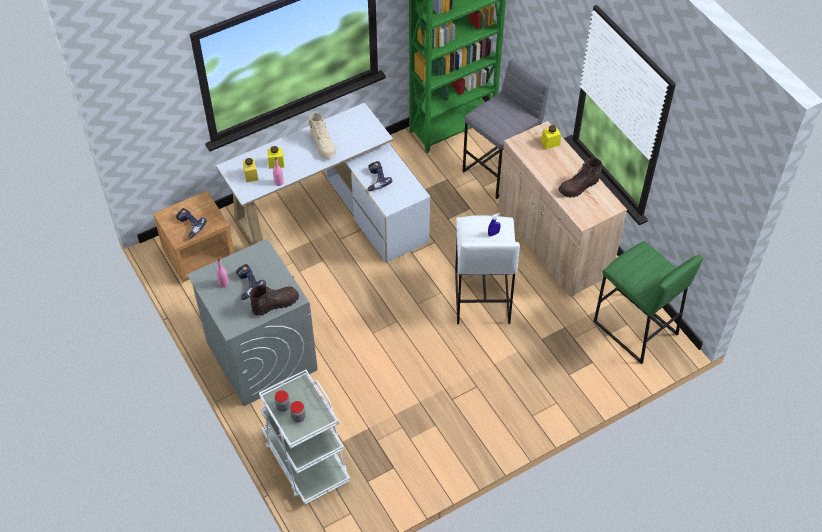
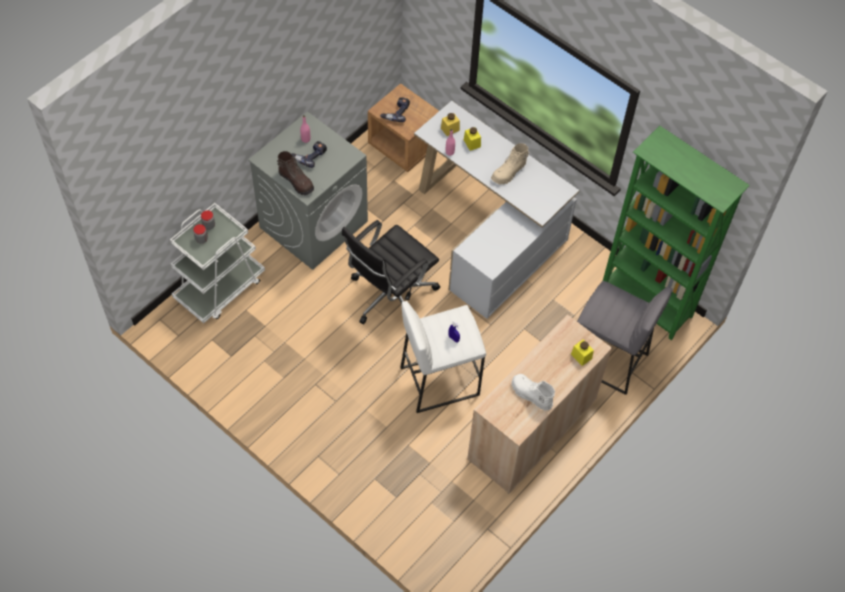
camera: 70 degrees right, 5 degrees up
(375, 180) = (494, 230): power drill -> none
(375, 312) = (390, 297): none -> black office chair
(579, 187) = (531, 395): brown boot -> white boot
(635, 328) = (451, 529): green stool -> none

